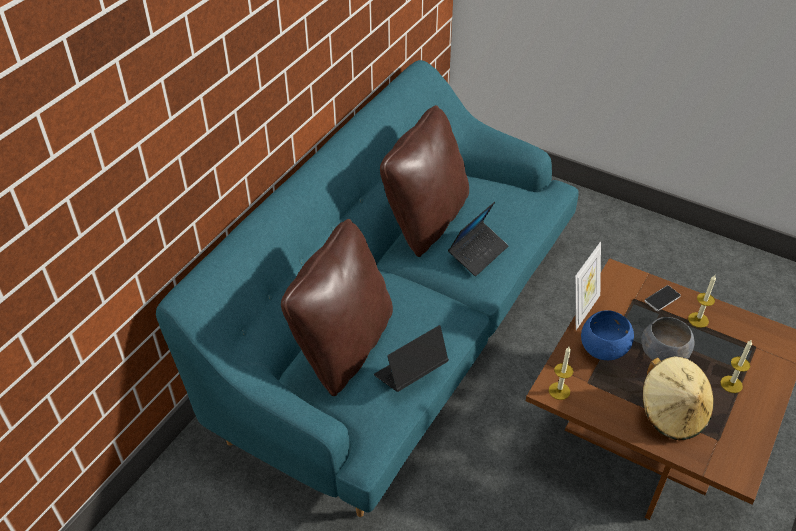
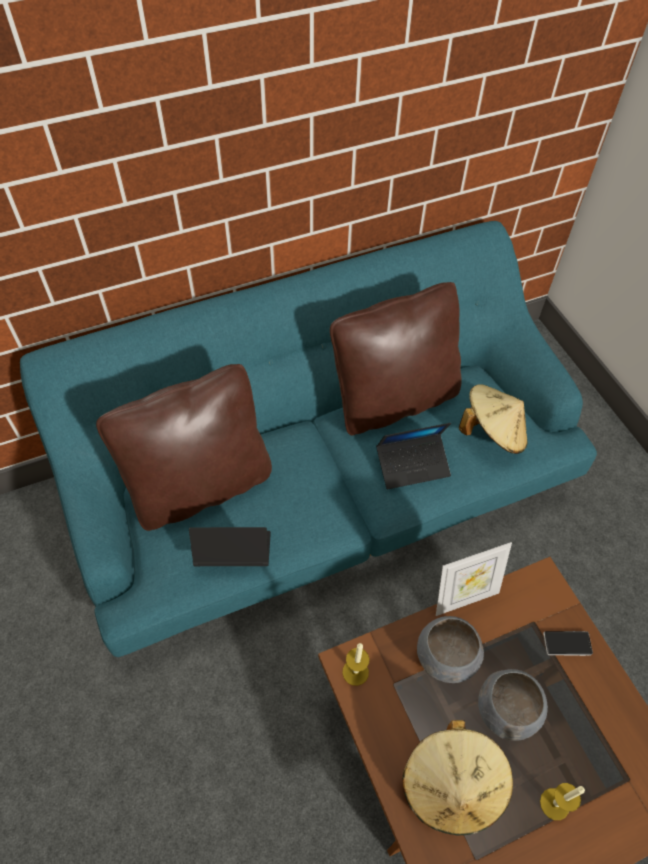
camera: 35 degrees right, 10 degrees up
(509, 206) = (492, 432): none -> beige hat
(602, 348) = (445, 656): blue bowl -> grey bowl
(698, 320) = (587, 697): candle -> none

